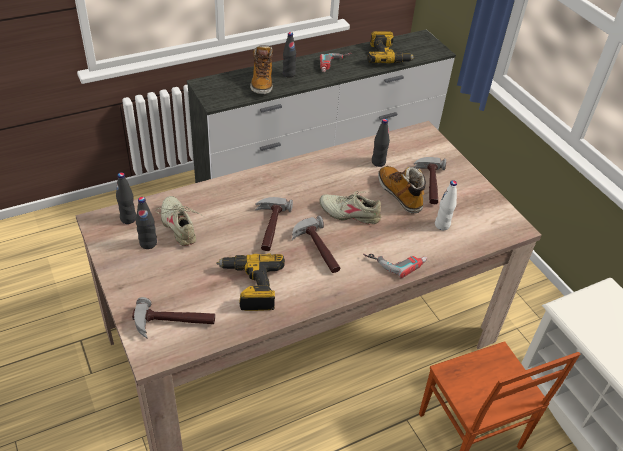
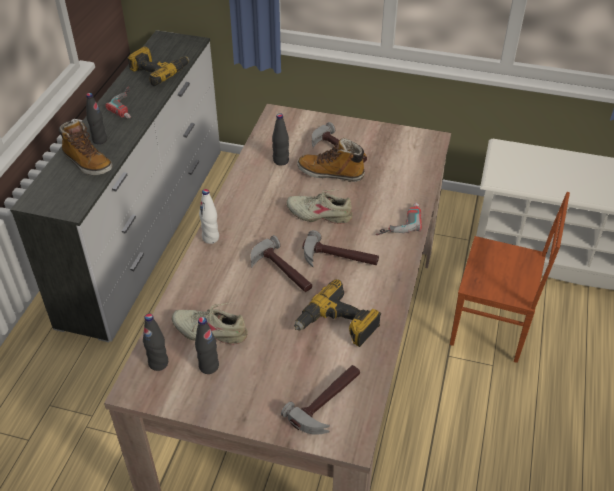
camera: 45 degrees left, 0 degrees up
(350, 213) = (320, 214): beige shoe -> beige shoe turned 45 degrees clockwise
(442, 225) = (389, 173): white bottle -> white bottle (210, 238)

